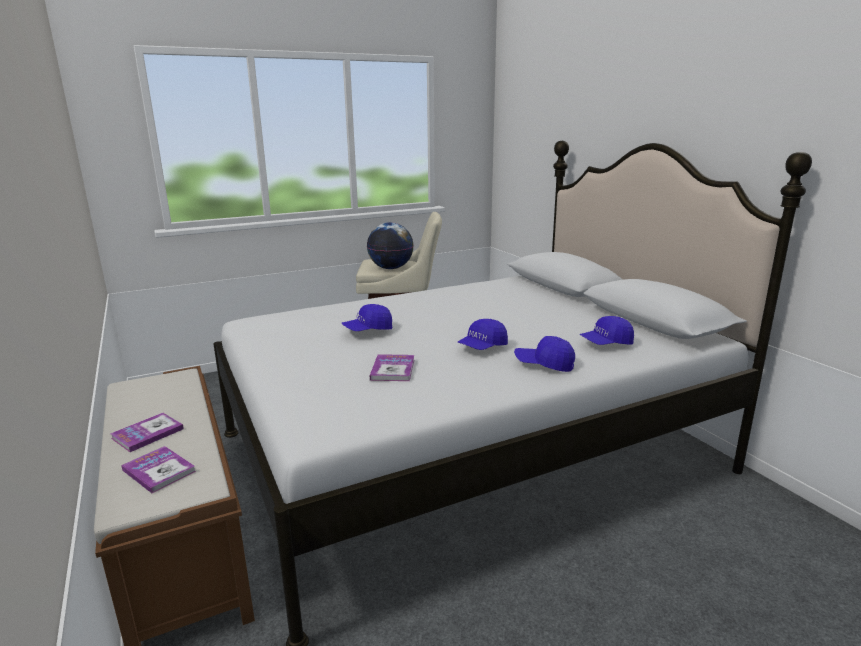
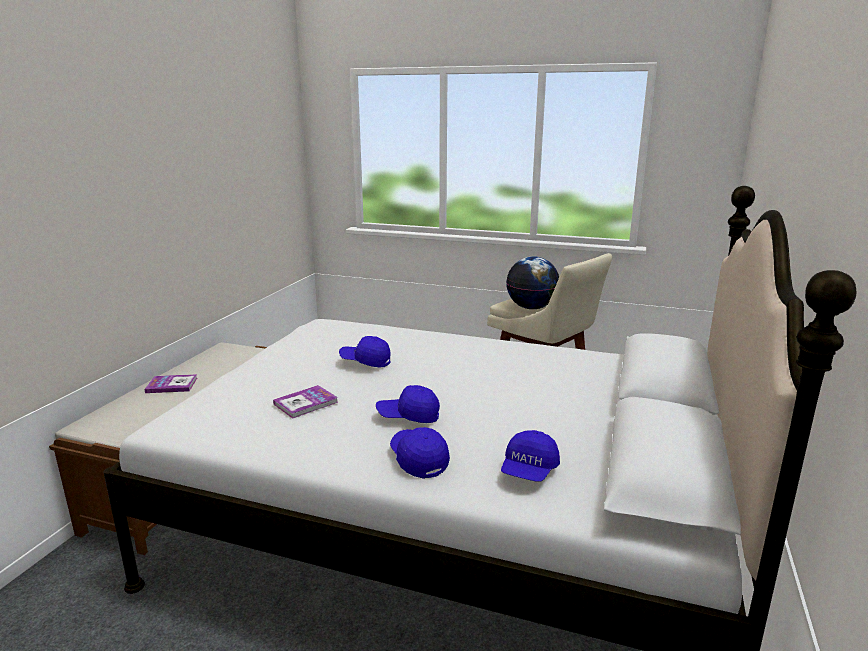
camera: 45 degrees right, 0 degrees up
(159, 471) = (132, 412): book -> none
(606, 343) = (529, 470): blue cap -> blue cap turned 90 degrees counterclockwise

